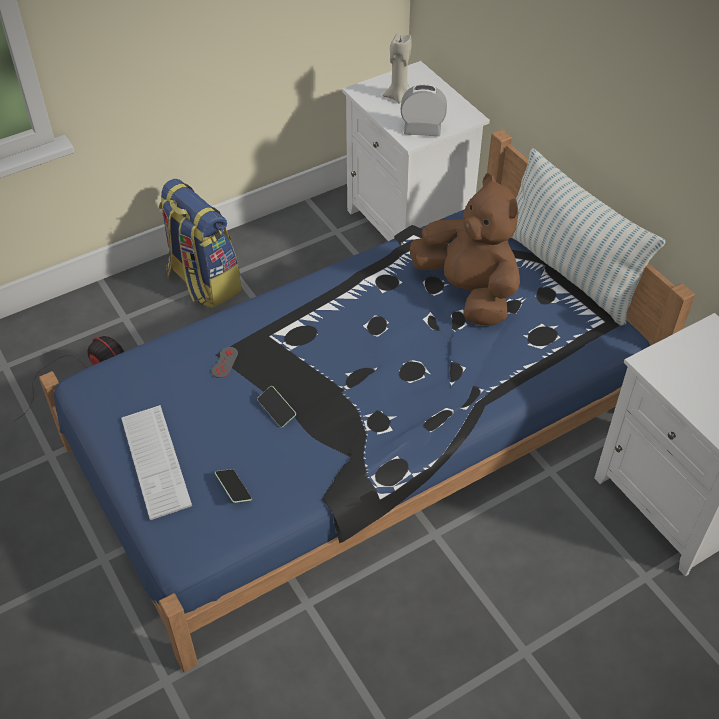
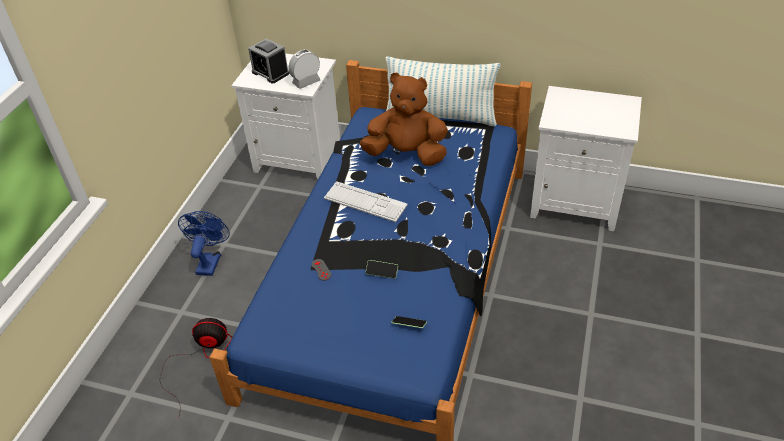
camera: 40 degrees left, 5 degrees down
(155, 461) = (348, 344): keyboard -> keyboard (365, 202)
(203, 282) = (210, 261): backpack -> blue fan
(398, 96) = (270, 73): beige candle -> alarm clock

